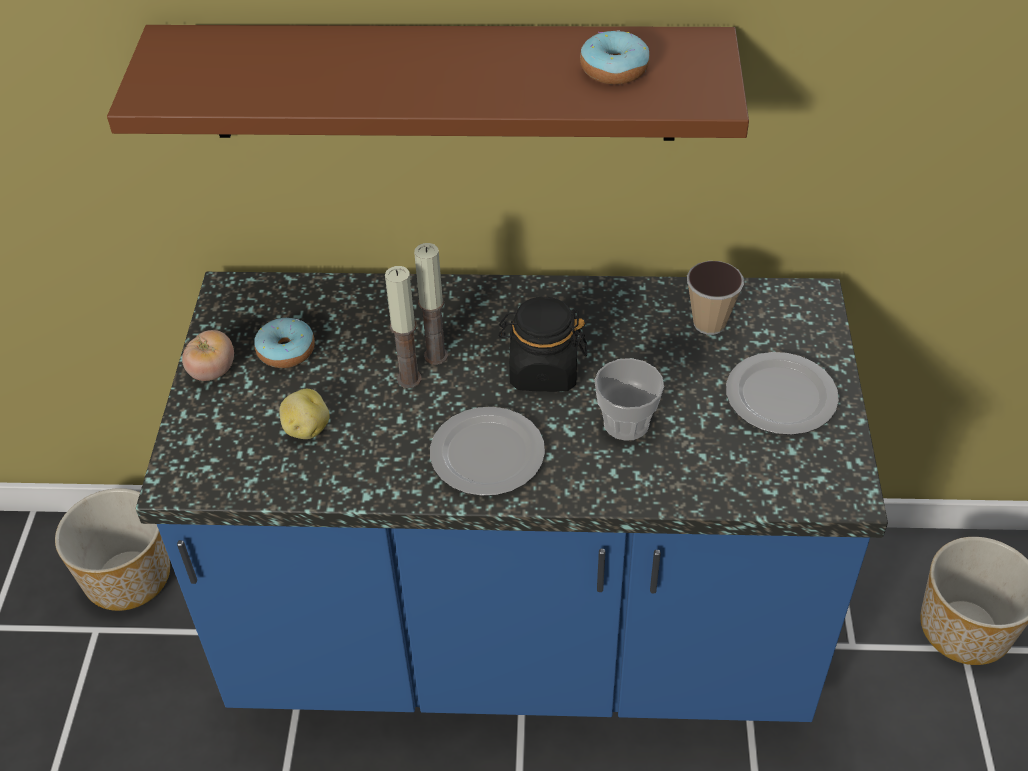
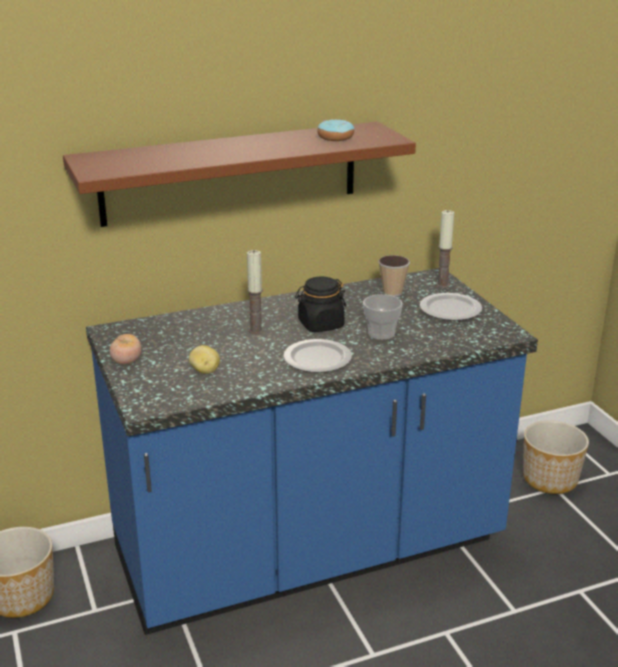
camera: 25 degrees left, 20 degrees down
(286, 351) = (165, 346): donut -> none
(409, 379) = (248, 342): candle -> candle (442, 284)

